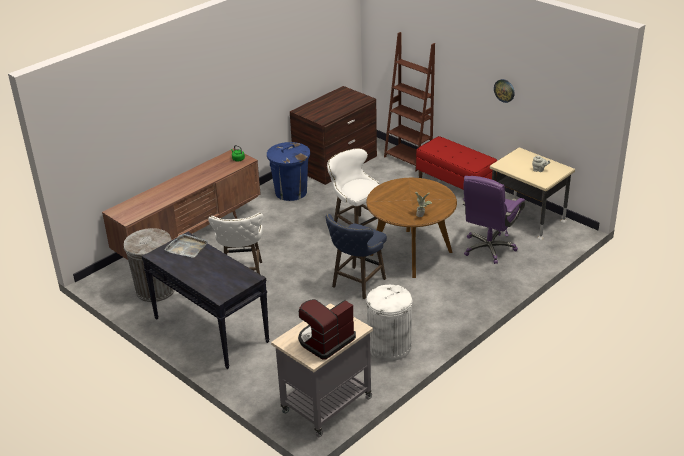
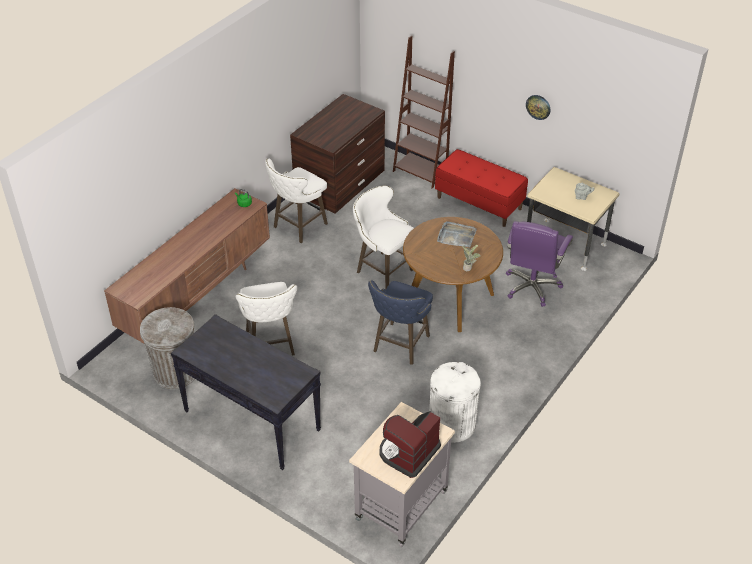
camera: 10 degrees left, 10 degrees up
(187, 247) = (220, 337): grey tray -> grey tray (456, 236)
(290, 192) = (298, 227): blue trash can -> white stool

